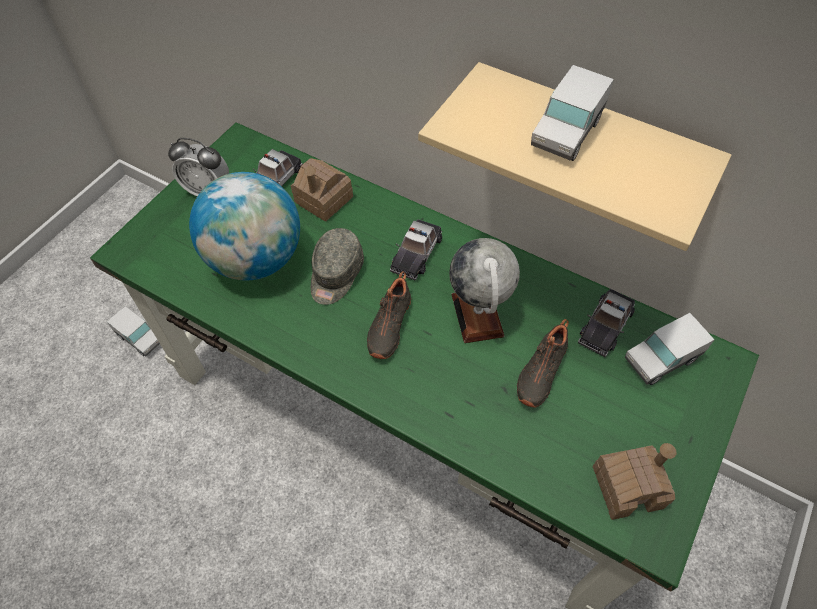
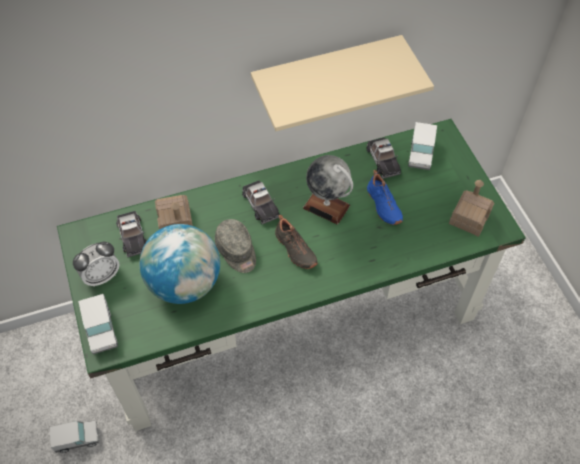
camera: 50 degrees left, 0 degrees up
(539, 371) = (382, 205): black shoe -> blue shoe
(566, 133) = (333, 76): toy truck -> toy truck (101, 331)

